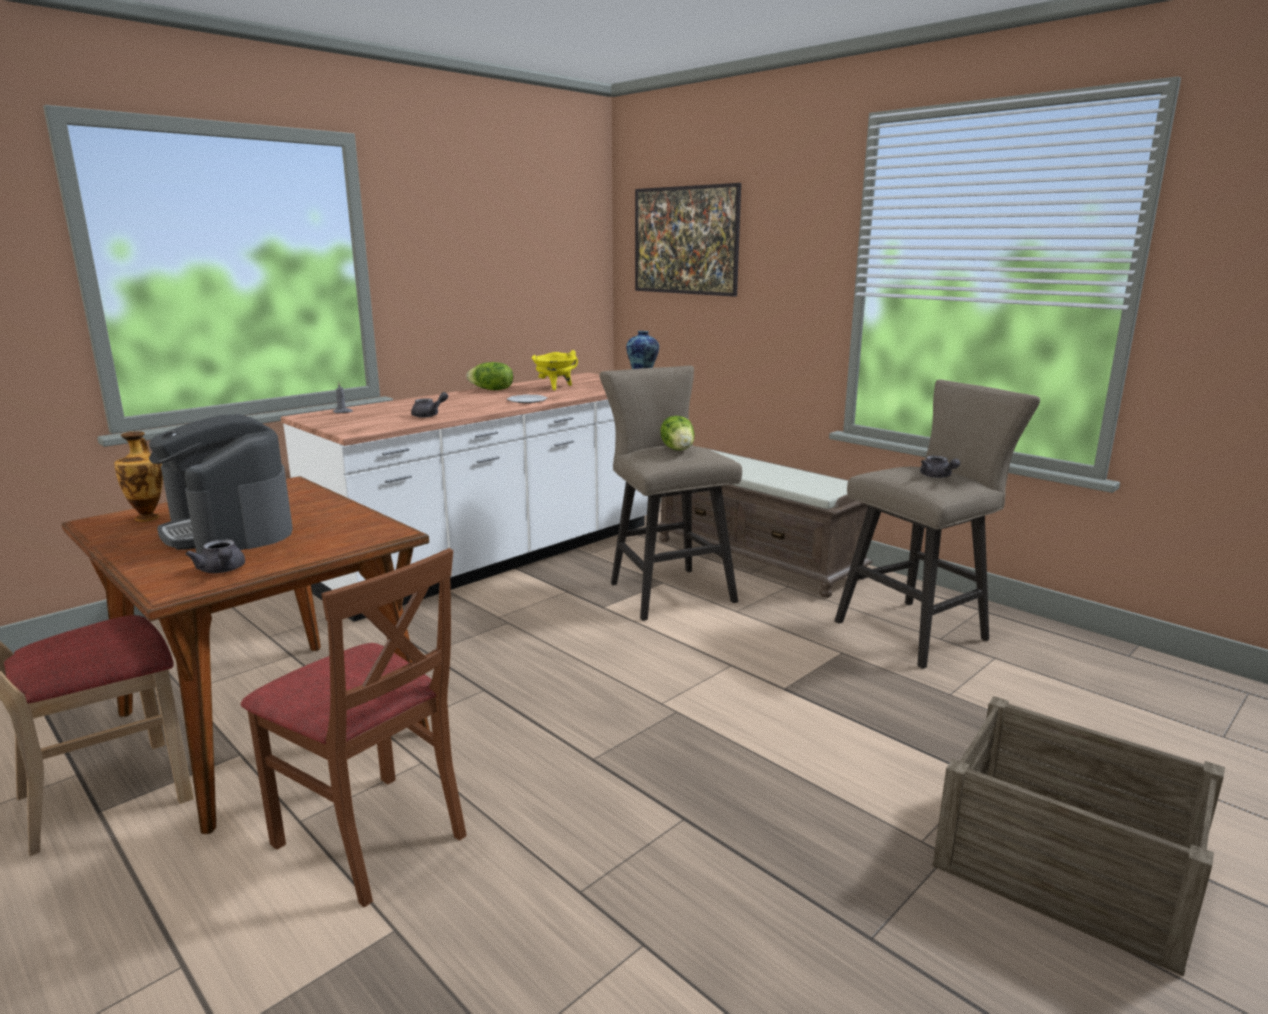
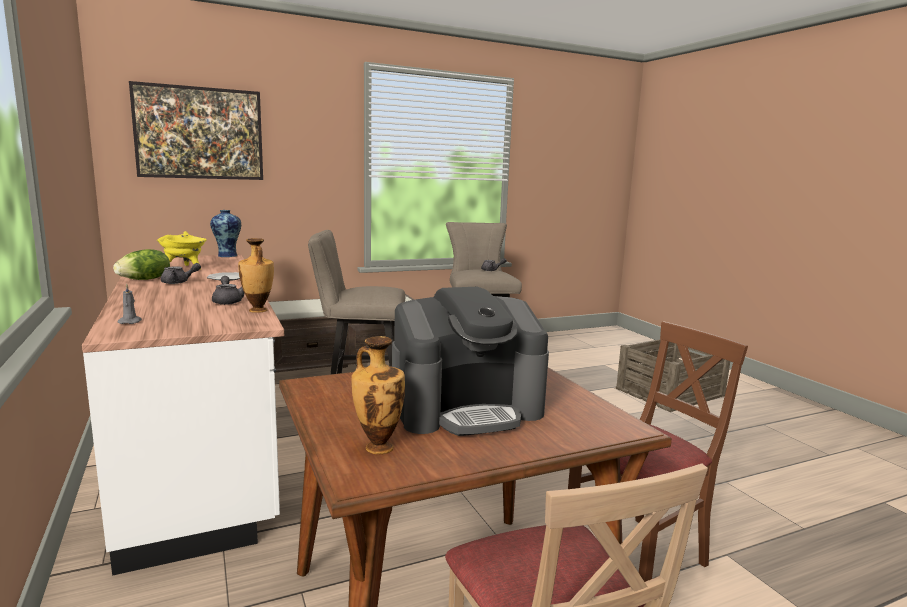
camera: 70 degrees left, 5 degrees down
(222, 570) = (585, 410): grey teapot -> grey teapot (179, 282)
(400, 425) = (258, 310): none -> vase
(678, 449) = (373, 288): lettuce -> none

